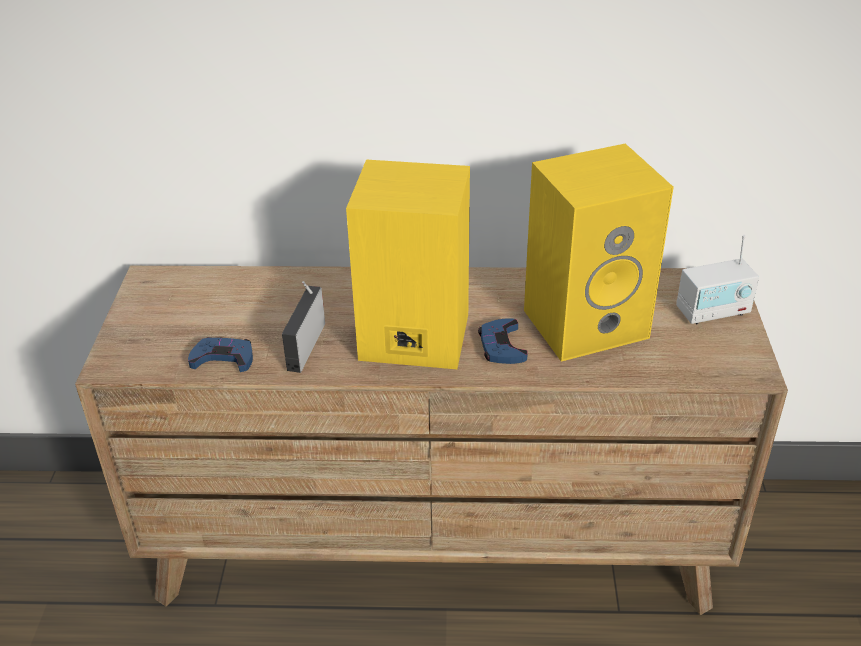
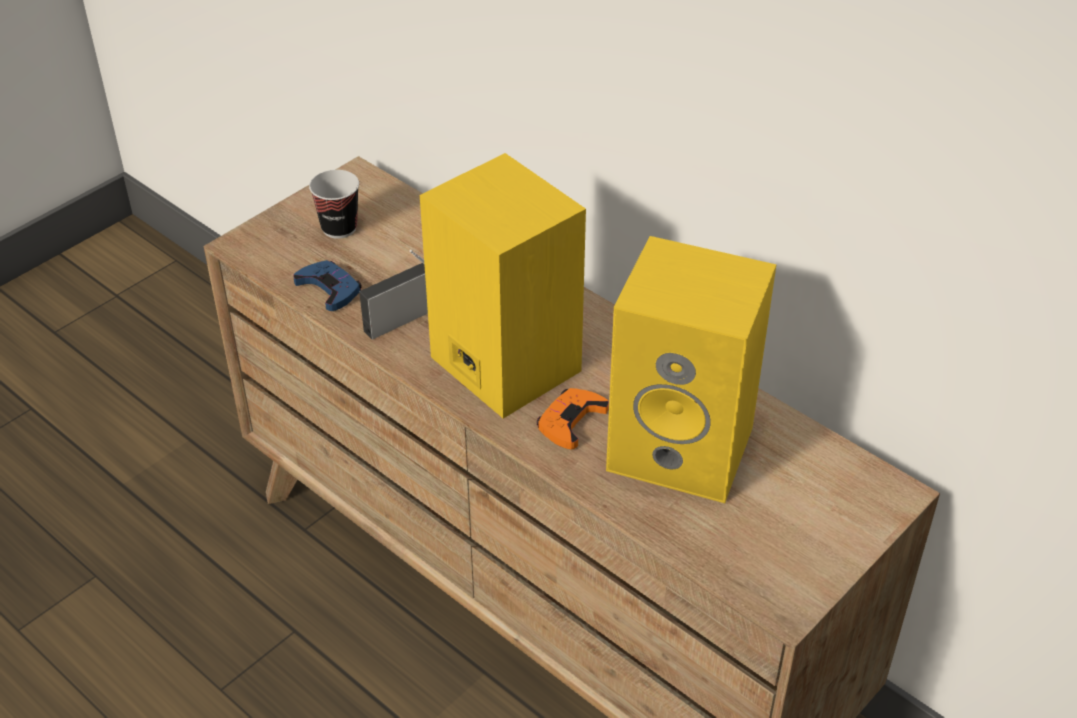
camera: 40 degrees right, 5 degrees up
(178, 316) = (339, 228): none -> cup
(501, 346) = (571, 421): blue game controller -> orange game controller
(713, 312) = (833, 518): radio -> none

